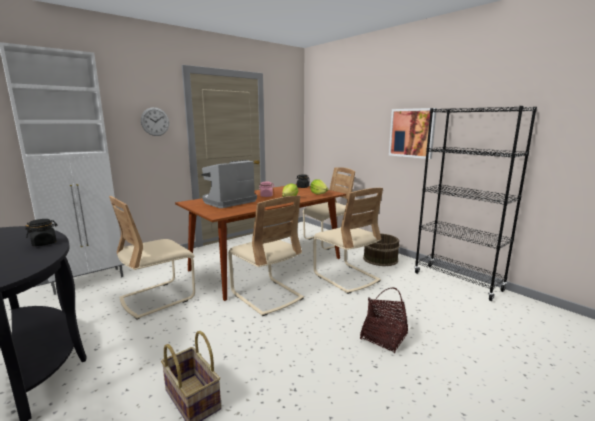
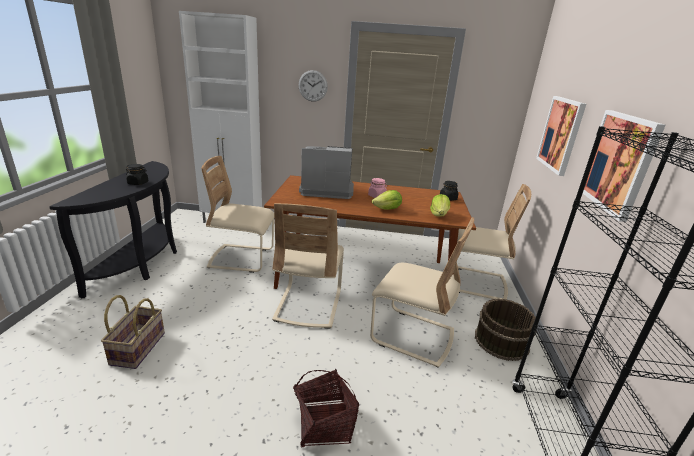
camera: 45 degrees right, 10 degrees up
(346, 277) = (412, 336): beige chair -> beige chair turned 75 degrees counterclockwise
(352, 131) = (561, 134): none -> picture

